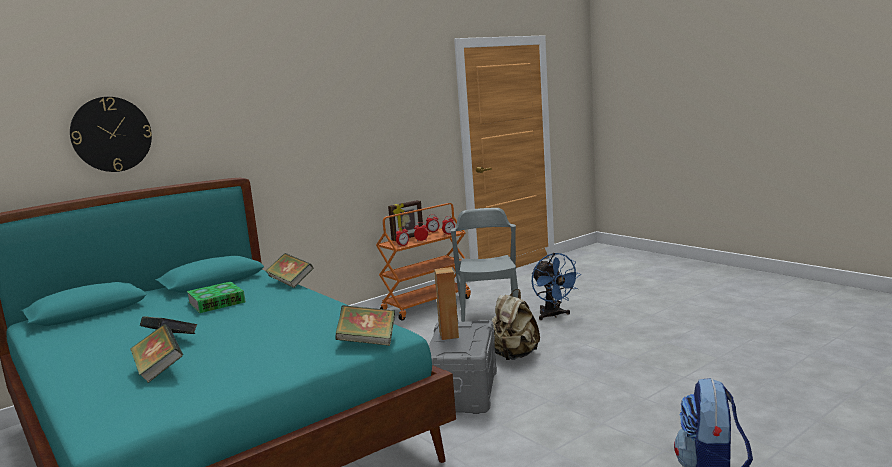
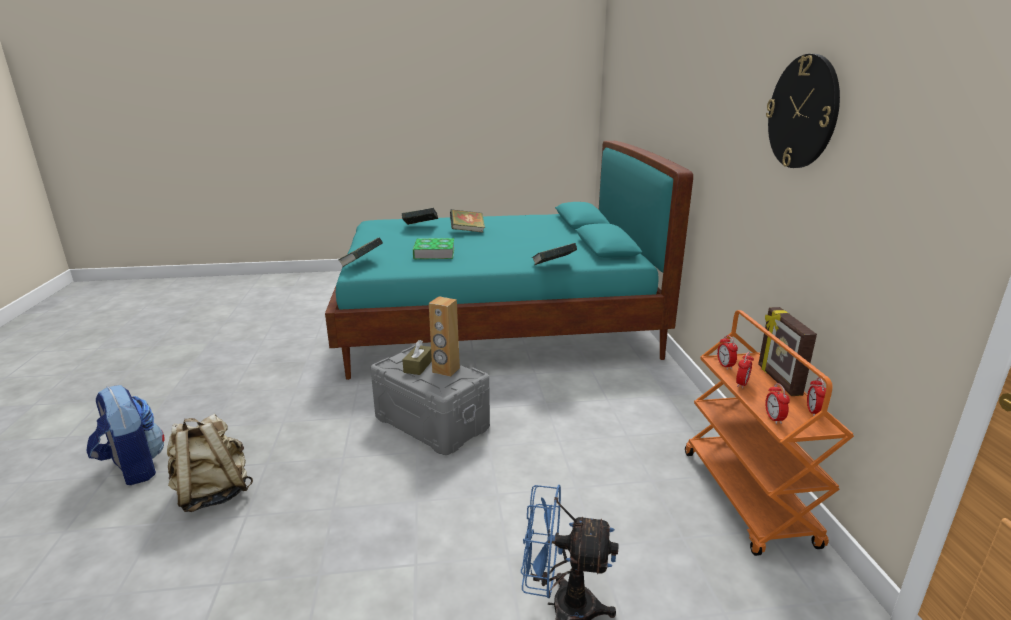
camera: 120 degrees right, 10 degrees up
(111, 134) = (657, 97): wall clock -> wall clock (803, 112)
(216, 302) = (536, 244): book -> book (434, 253)
(456, 345) = (418, 366): none -> brown tissue box
(489, 315) = (633, 535): grey chair -> none
(513, 356) = (463, 486): beige backpack -> beige backpack (213, 493)

